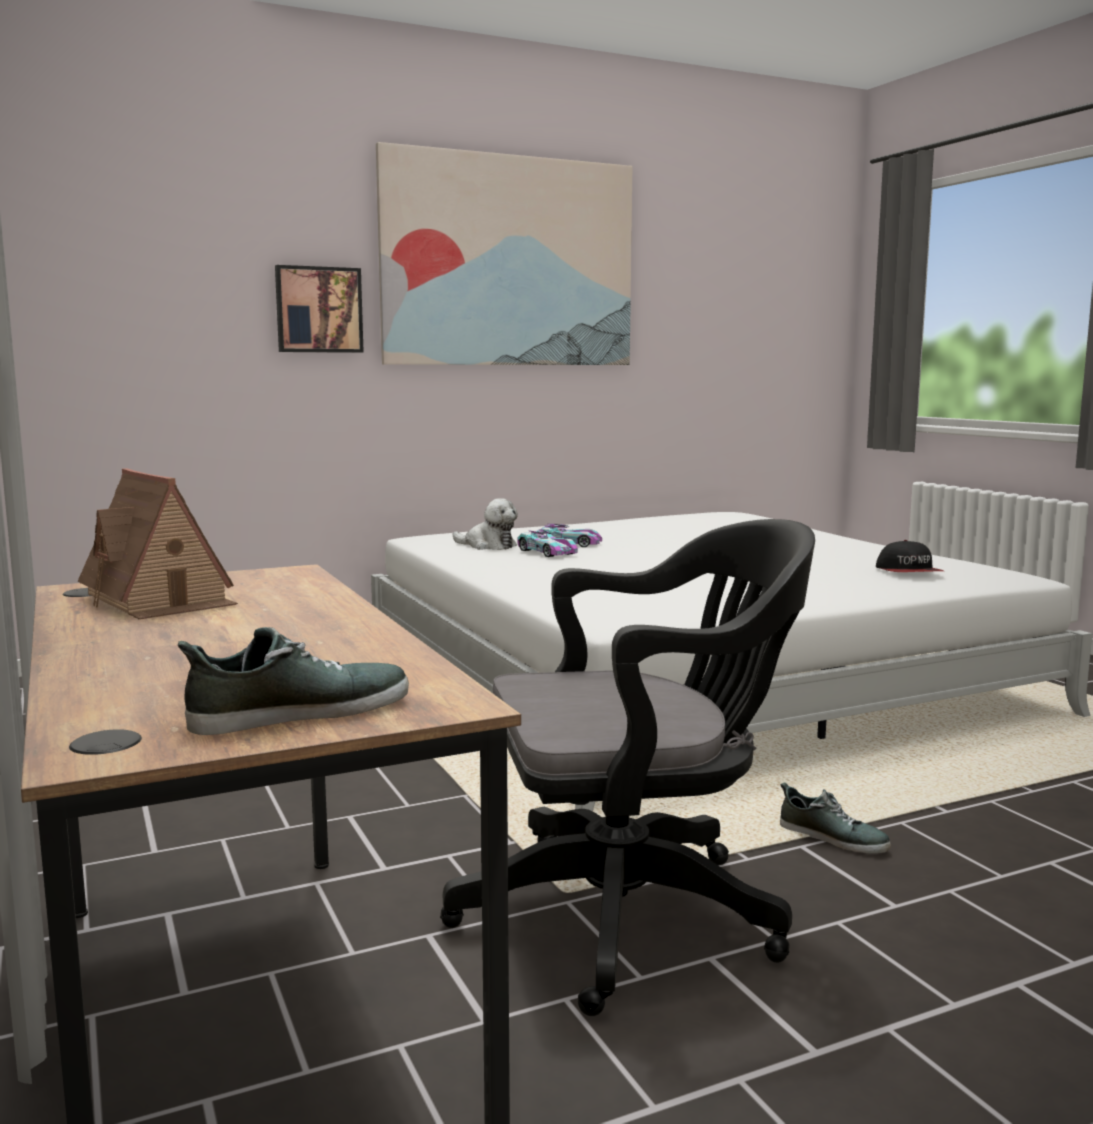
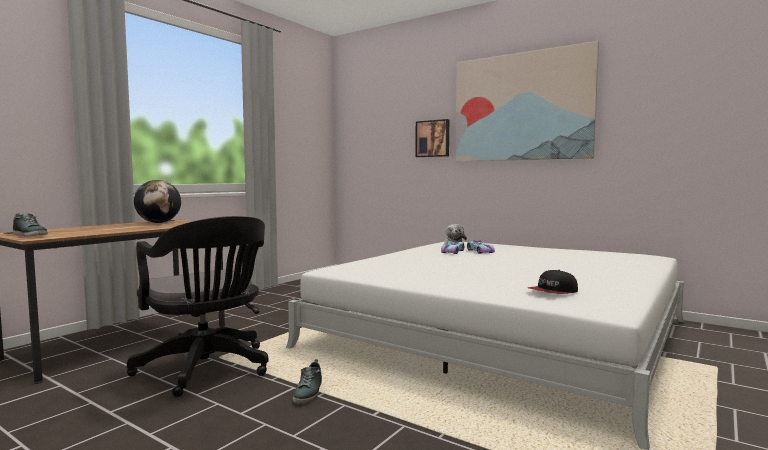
camera: 60 degrees right, 5 degrees down
(159, 599) = (158, 222): toy house -> globe

